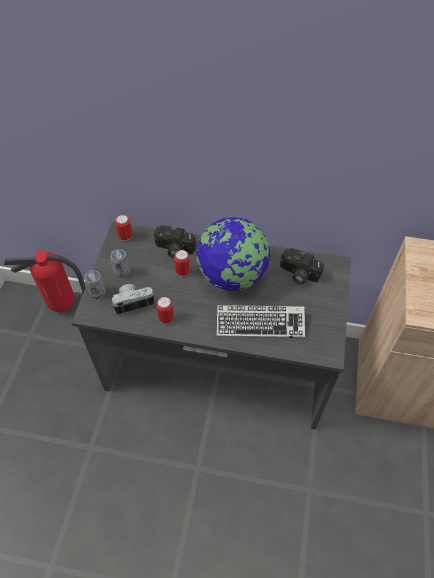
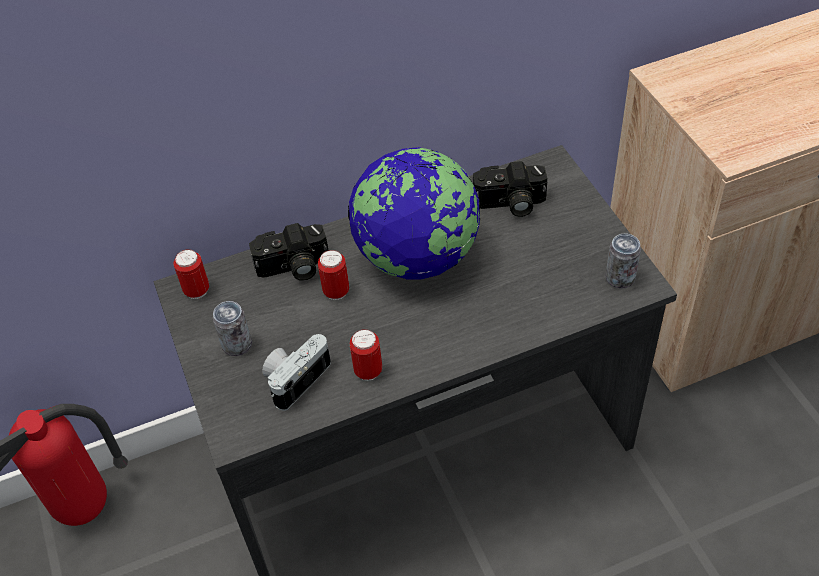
camera: 30 degrees left, 5 degrees down
(97, 293) = (223, 398): can -> can (620, 278)
(260, 324) = (515, 300): keyboard -> none

